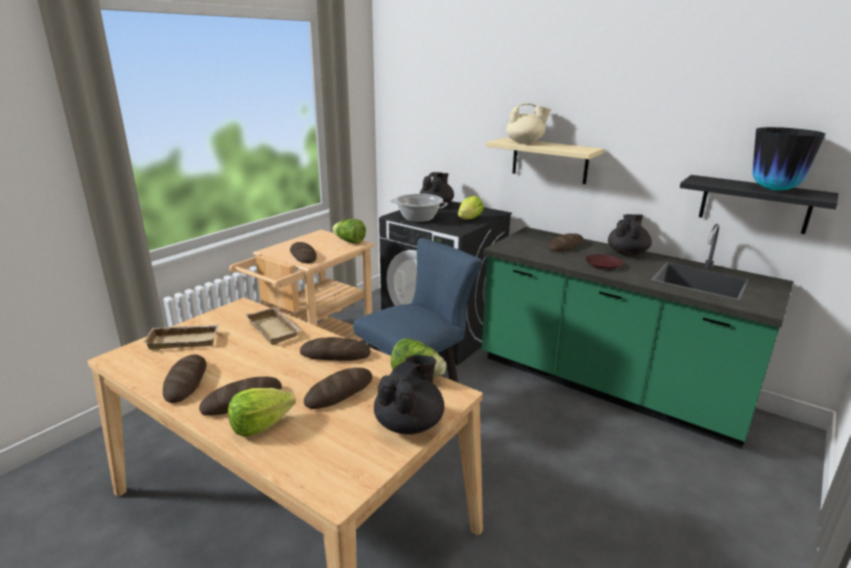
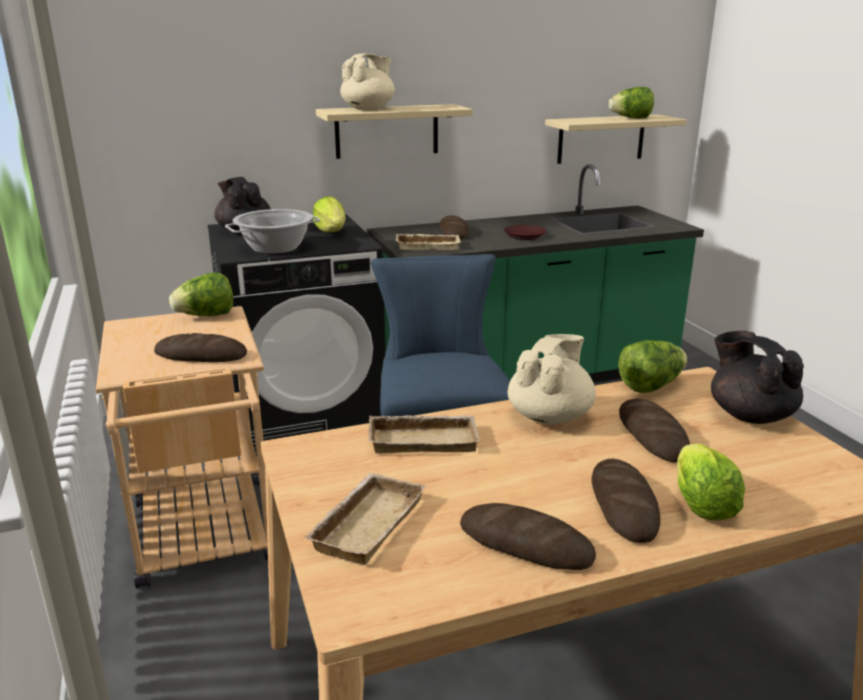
camera: 55 degrees left, 0 degrees up
(335, 354) = (550, 416): bread -> beige teapot
(522, 248) = (428, 246): none -> beige tray
(627, 253) = (508, 221): black teapot -> none
(754, 204) = (601, 139): black shelf -> beige shelf
(774, 190) = (630, 118): vase -> lettuce

